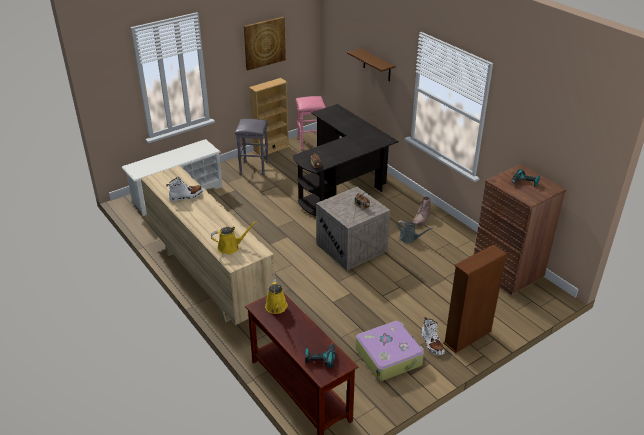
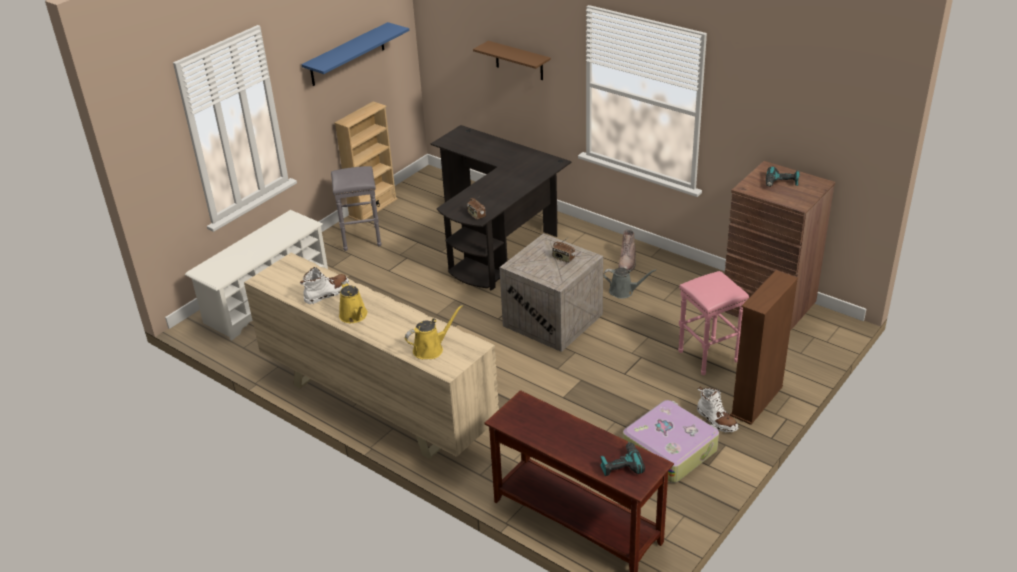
camera: 15 degrees left, 0 degrees up
(264, 43) = (347, 54): picture -> blue shelf
(276, 308) = (528, 415): yellow watering can -> yellow watering can (354, 316)
(310, 143) = (425, 189): pink stool -> pink stool (708, 357)

